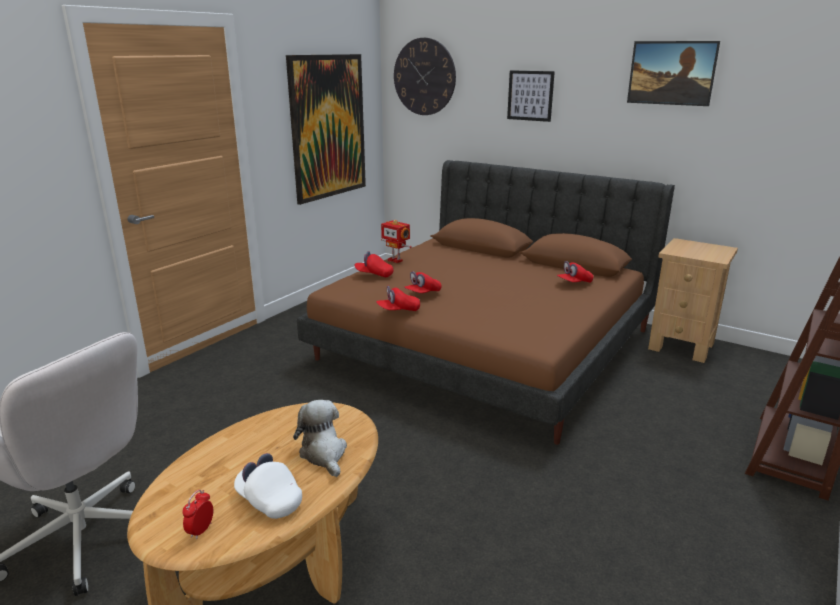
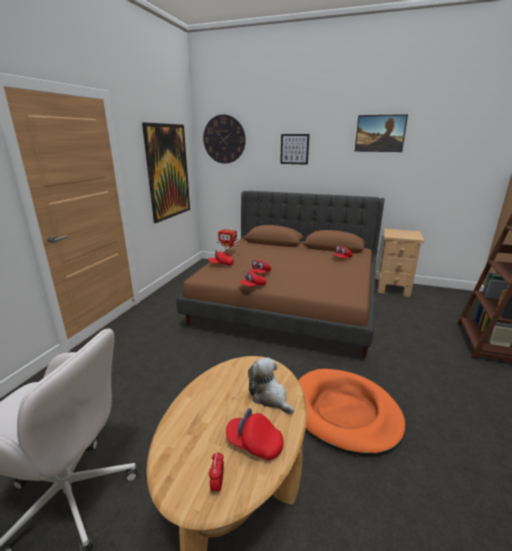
camera: 15 degrees left, 0 degrees up
(269, 500) = (254, 444): white cap -> red cap
(475, 512) = (344, 412): none -> orange dog bed

